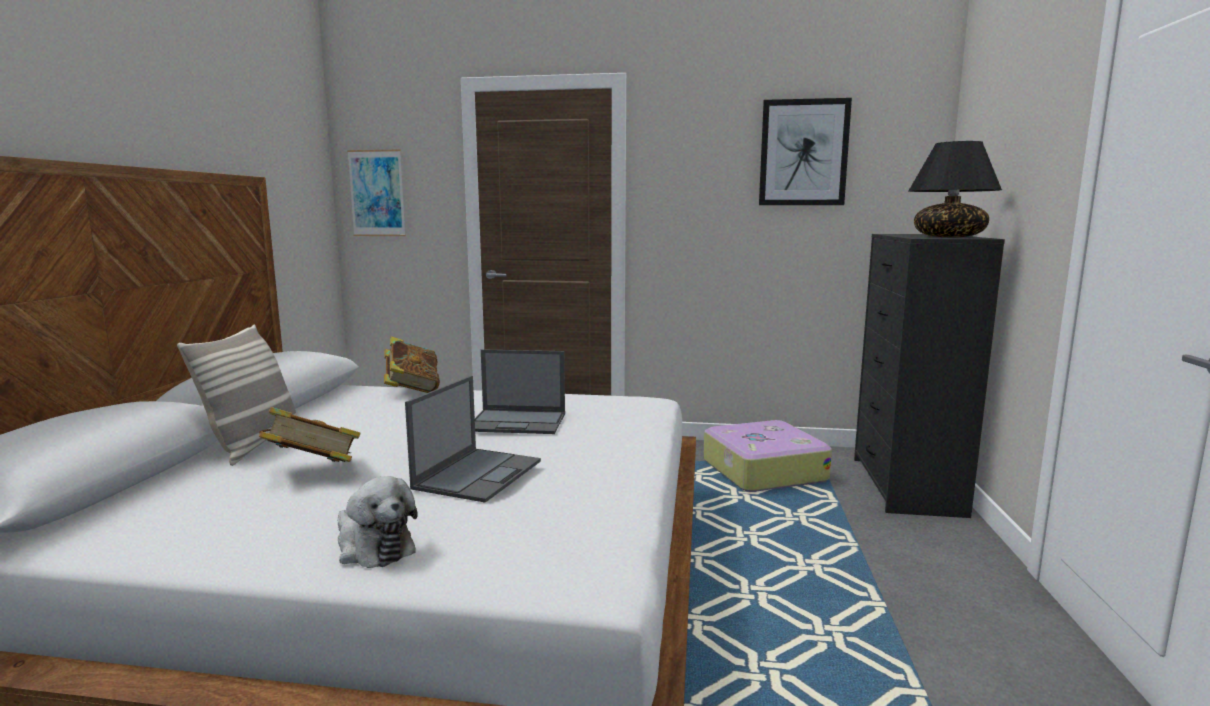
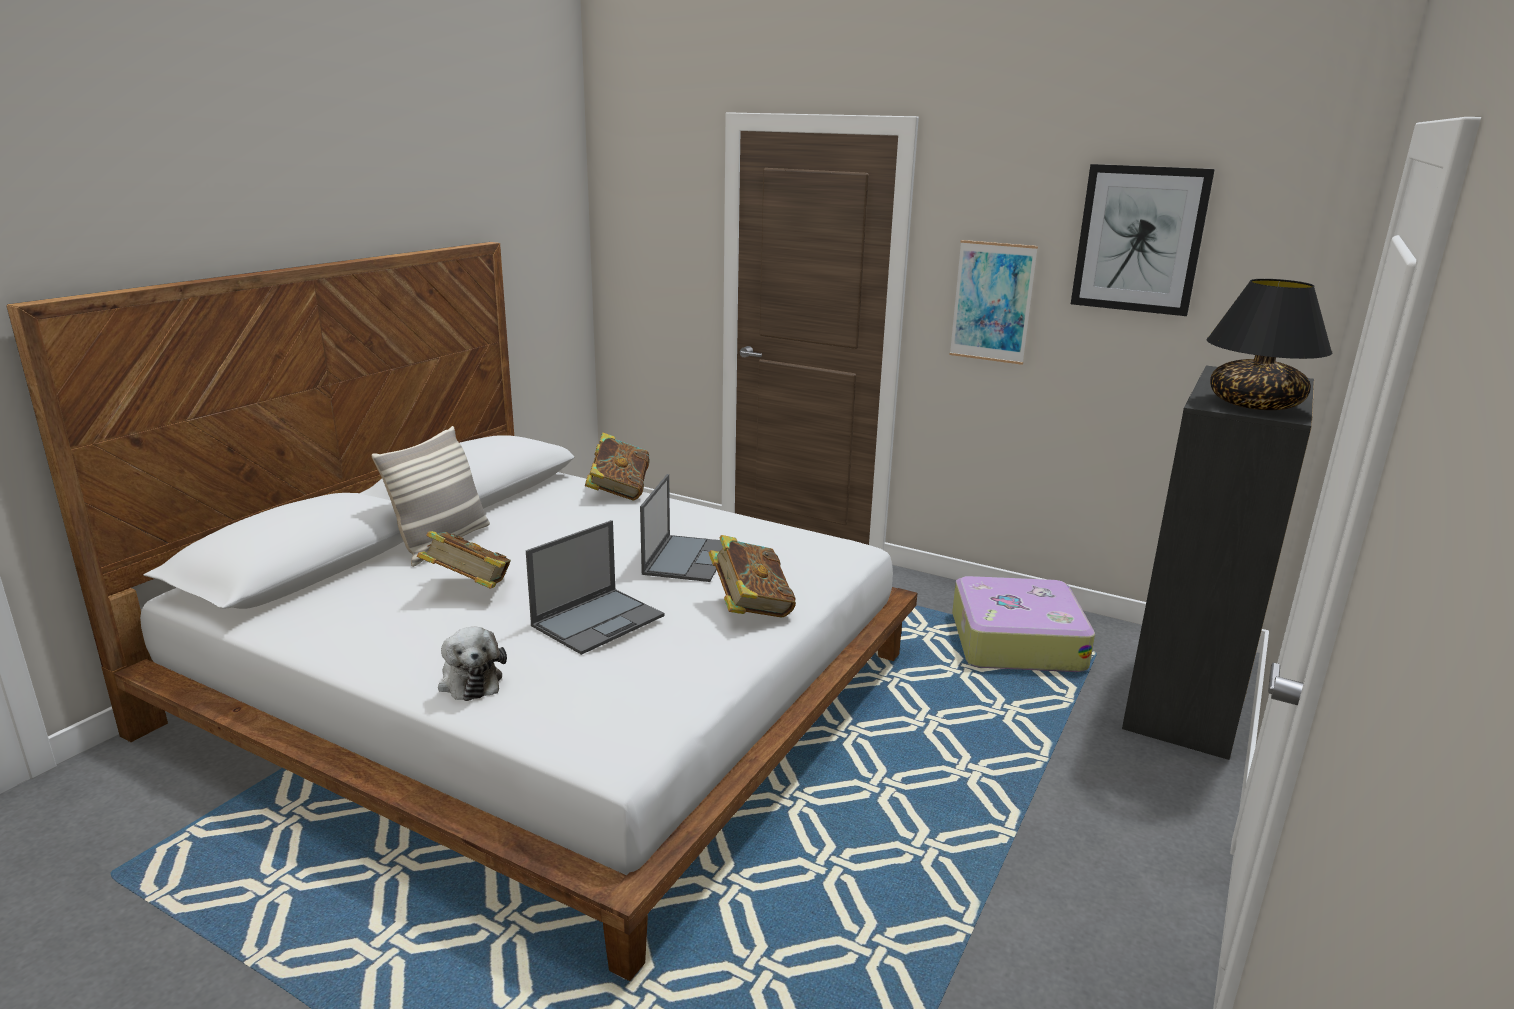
camera: 20 degrees right, 10 degrees up
(377, 193) = (632, 243): picture -> picture (992, 302)
(518, 422) = (687, 558): laptop -> laptop turned 105 degrees counterclockwise
(610, 447) = (751, 608): none -> book

